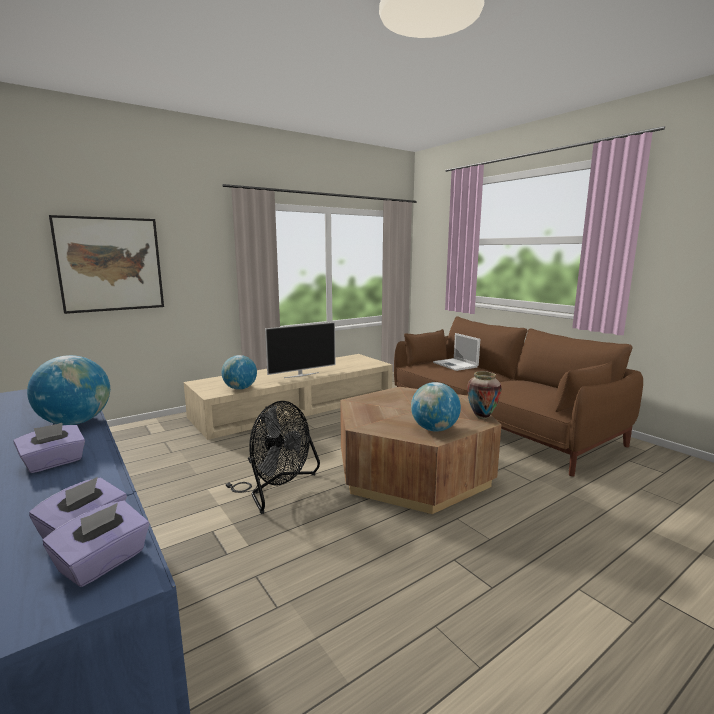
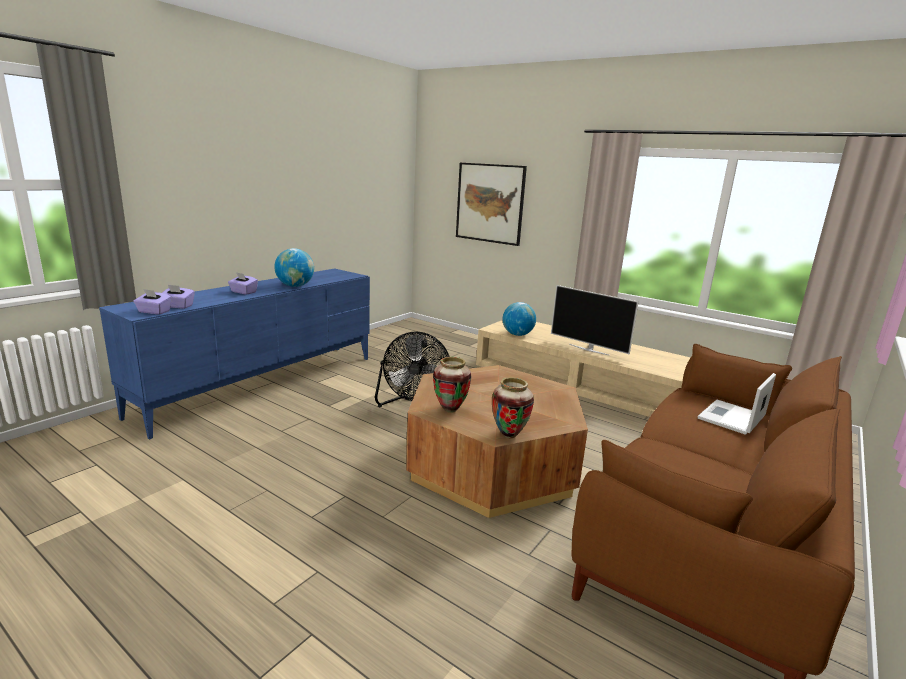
camera: 70 degrees right, 5 degrees up
(434, 429) = (450, 410): globe -> vase

